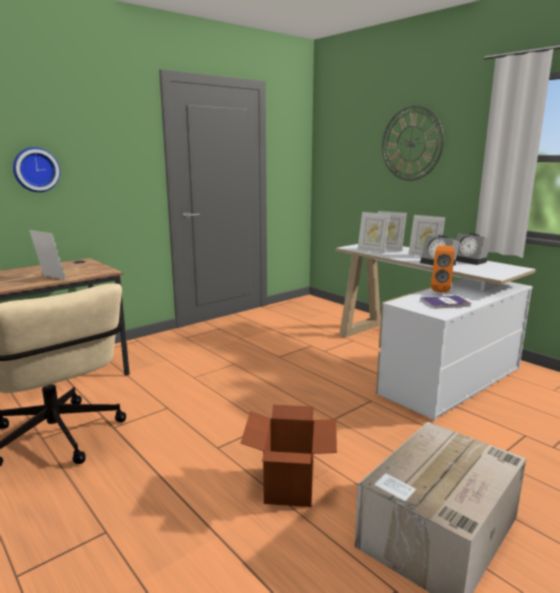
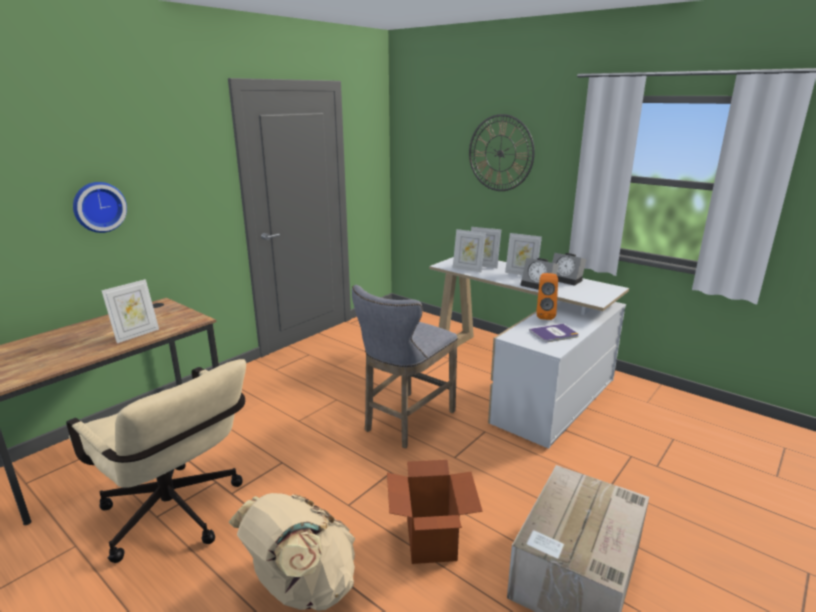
camera: 10 degrees left, 5 degrees up
(50, 278) = (136, 335): picture frame -> picture frame turned 105 degrees clockwise
(150, 510) = (302, 587): none -> beige backpack
(293, 386) = (405, 422): none -> grey stool

